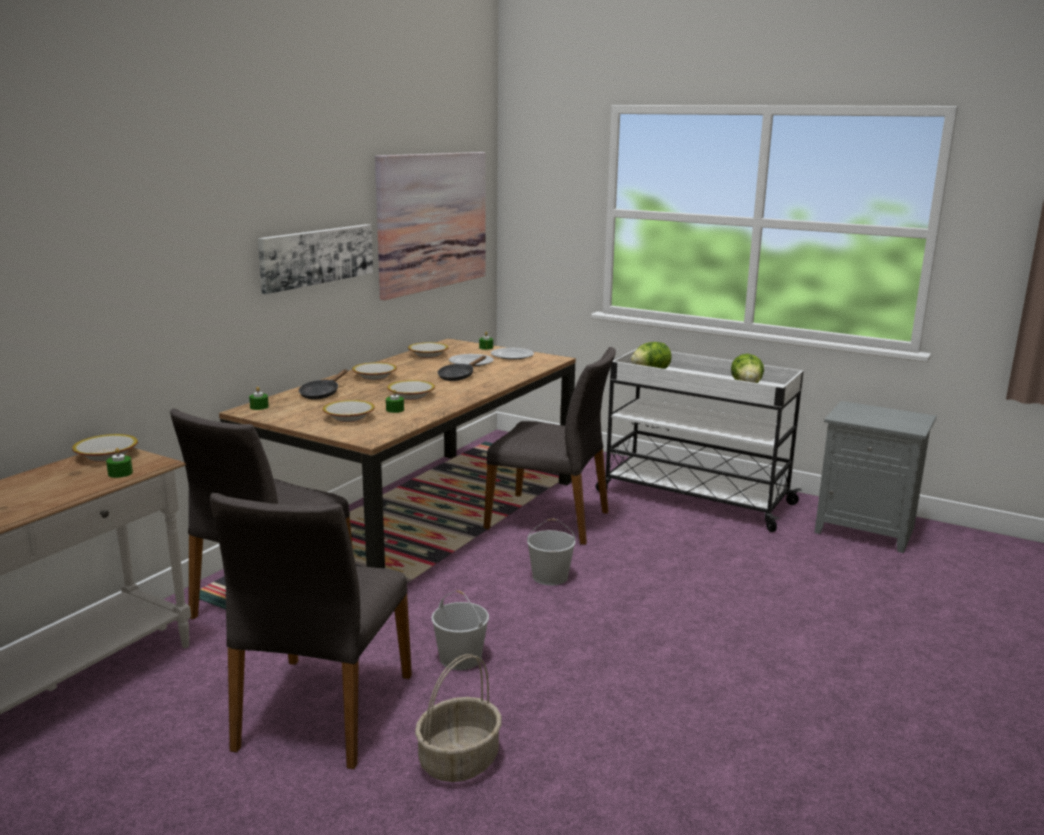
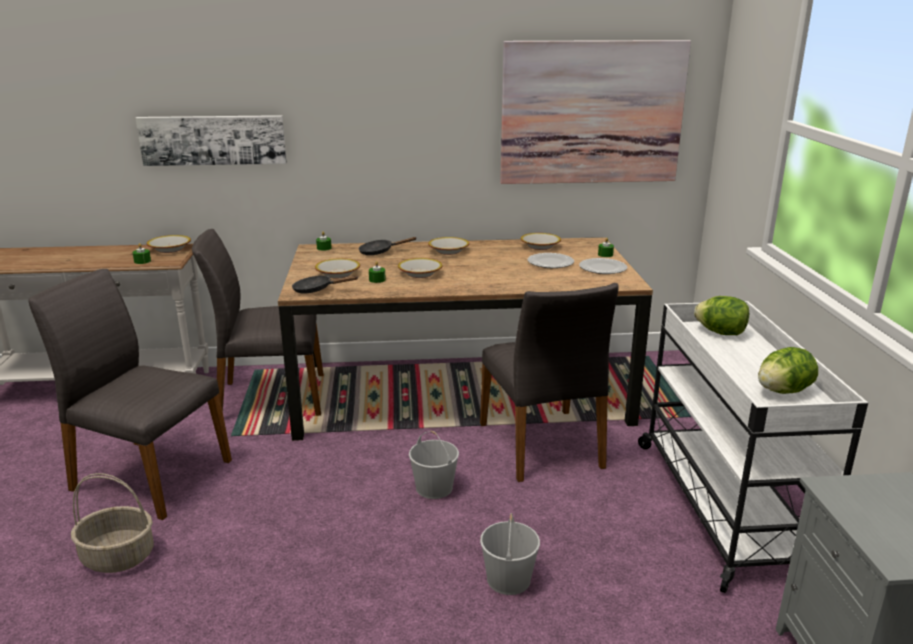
camera: 55 degrees right, 5 degrees up
(316, 256) = (416, 132): picture -> picture (213, 140)
(322, 712) = (149, 475): grey chair -> grey chair turned 45 degrees clockwise
(458, 376) = (500, 271): black frying pan -> black frying pan (316, 290)
(461, 658) = (260, 499): white bucket -> white bucket (509, 579)

